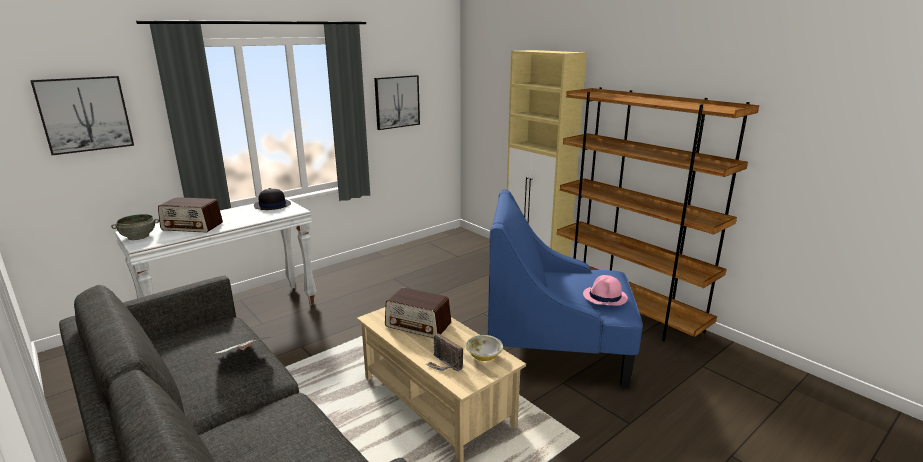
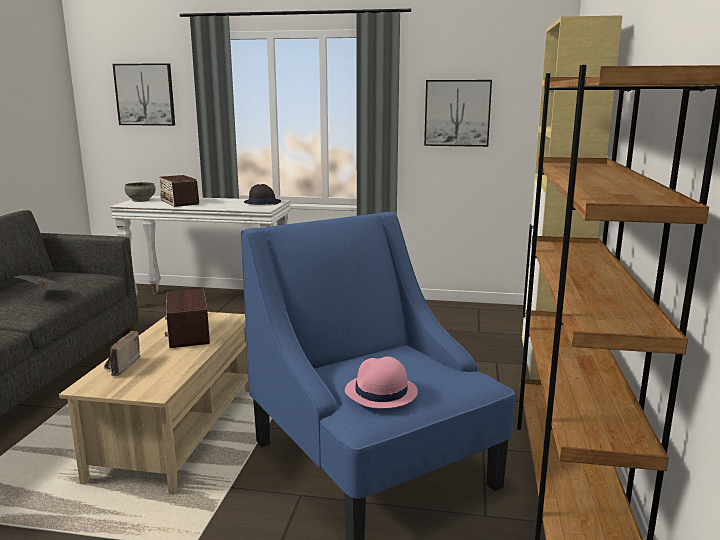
camera: 50 degrees right, 5 degrees down
(484, 356) = (157, 378): bowl -> none

